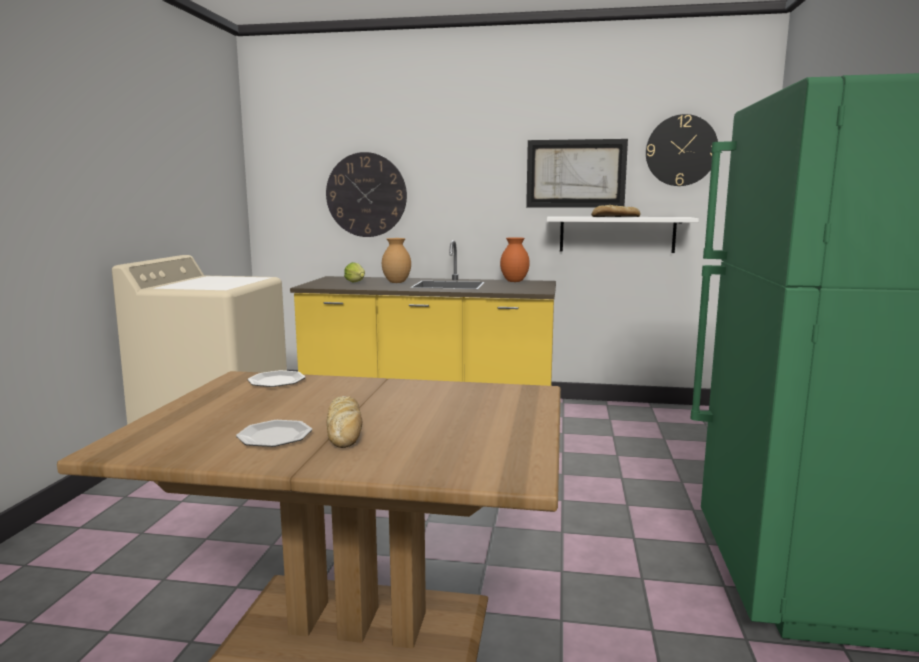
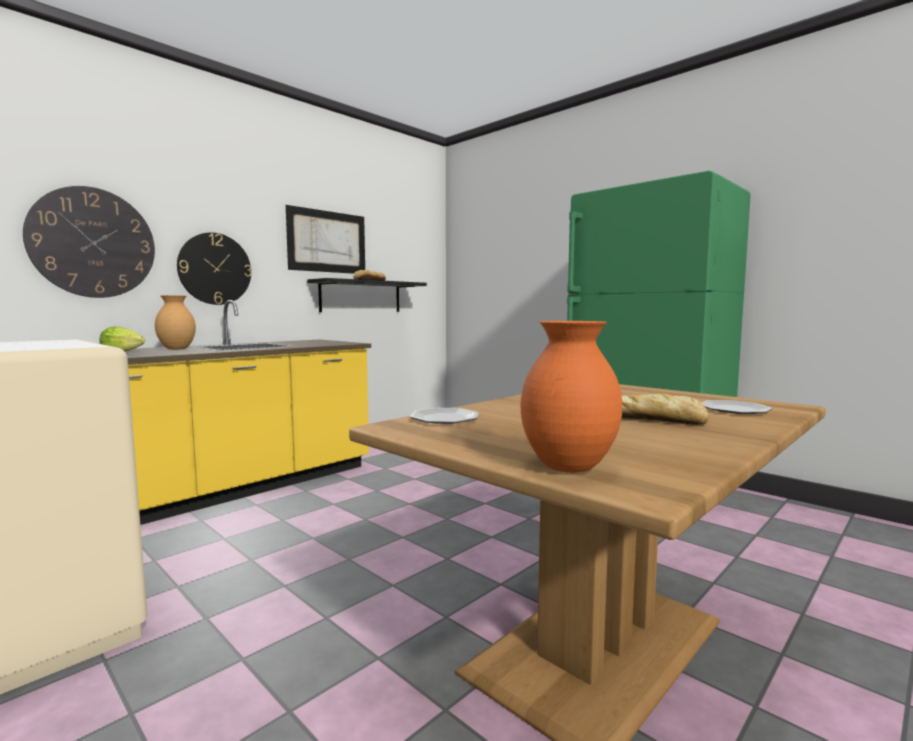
camera: 55 degrees left, 5 degrees down
(274, 436) = (652, 435): plate -> plate (734, 410)
(514, 281) = (291, 341): orange vase -> orange vase (569, 468)
(617, 234) = (361, 296): white shelf -> black shelf
(681, 150) = (397, 231): wall clock -> wall clock (215, 269)

